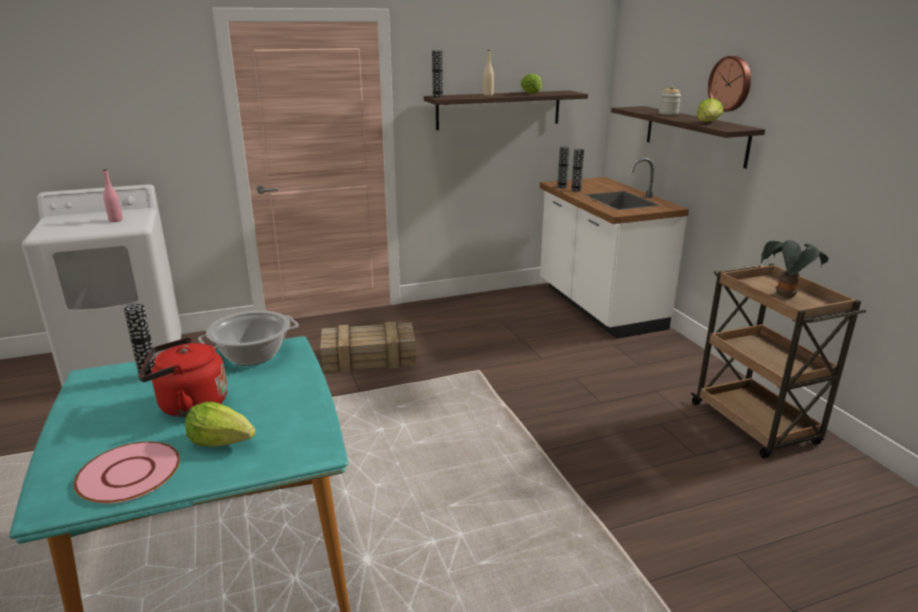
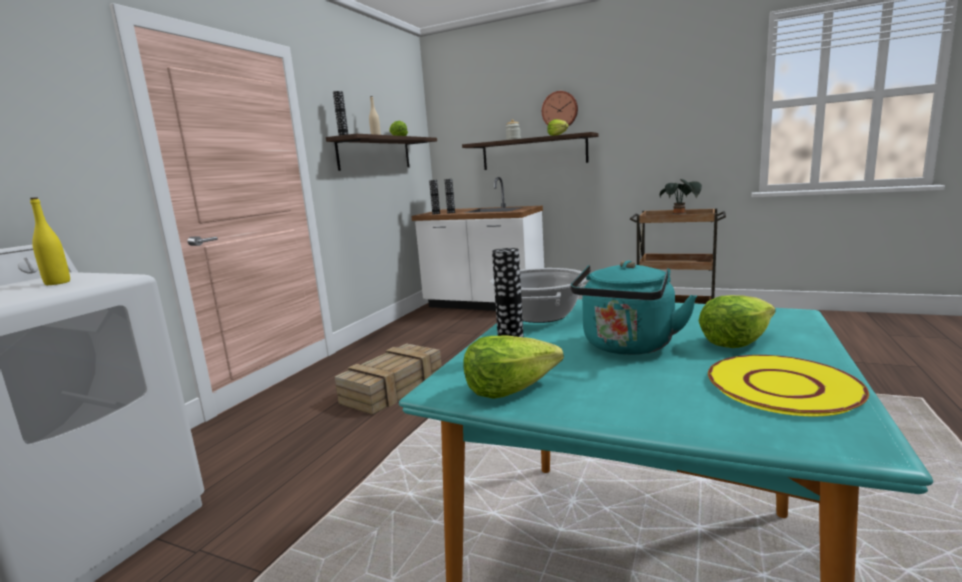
camera: 45 degrees left, 10 degrees down
(94, 393) = (510, 388): none -> lettuce
(116, 220) = (57, 283): pink bottle -> yellow bottle
(129, 473) = (781, 386): pink plate -> yellow plate
(188, 406) = (627, 347): red kettle -> turquoise kettle

